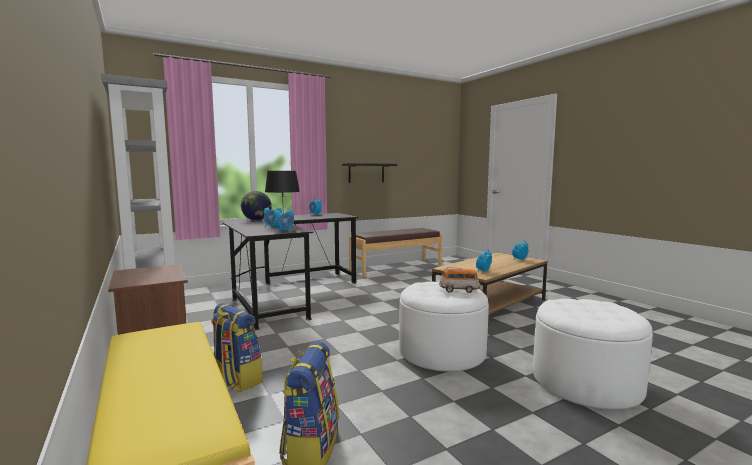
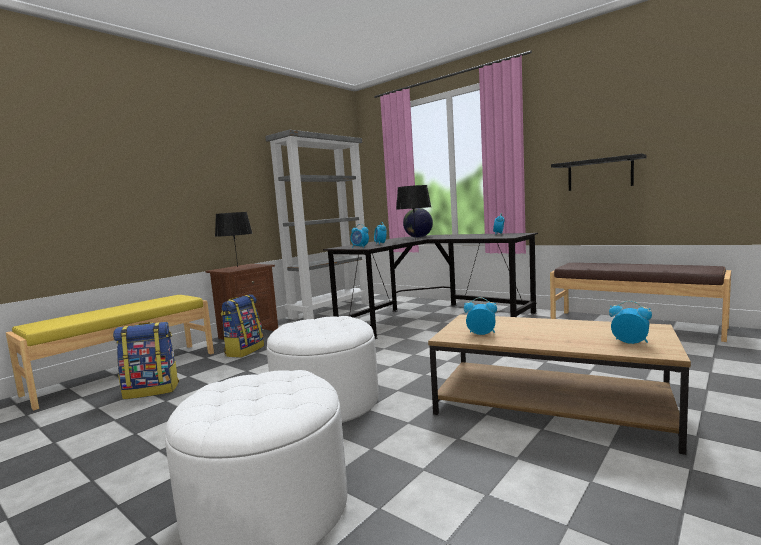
camera: 70 degrees right, 0 degrees up
(137, 275) = (237, 267): none -> black table lamp
(459, 290) = (320, 330): toy car -> none

